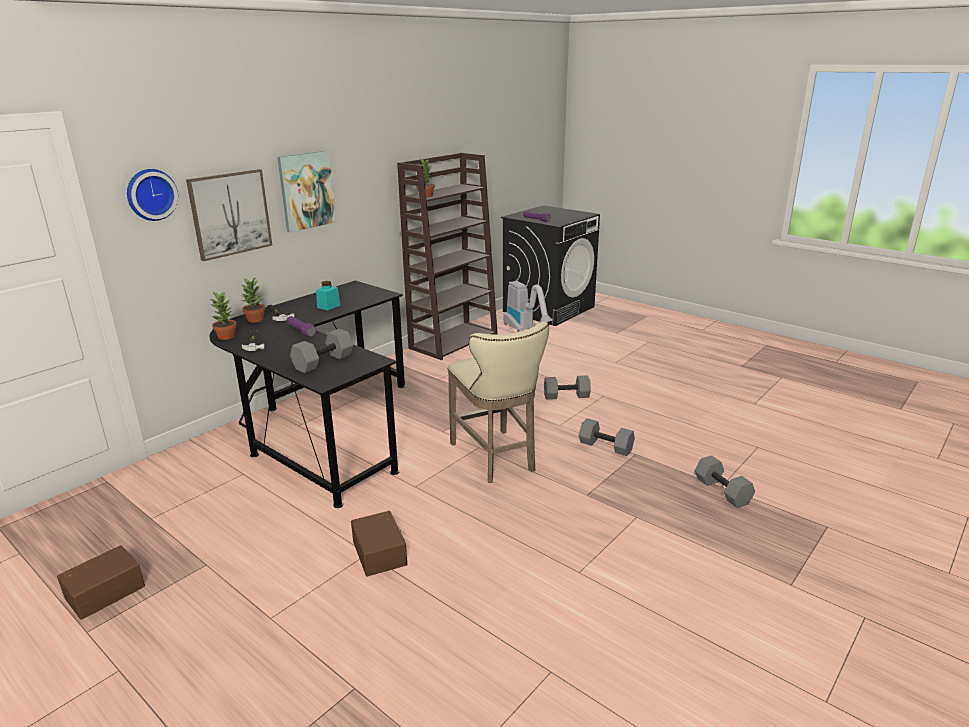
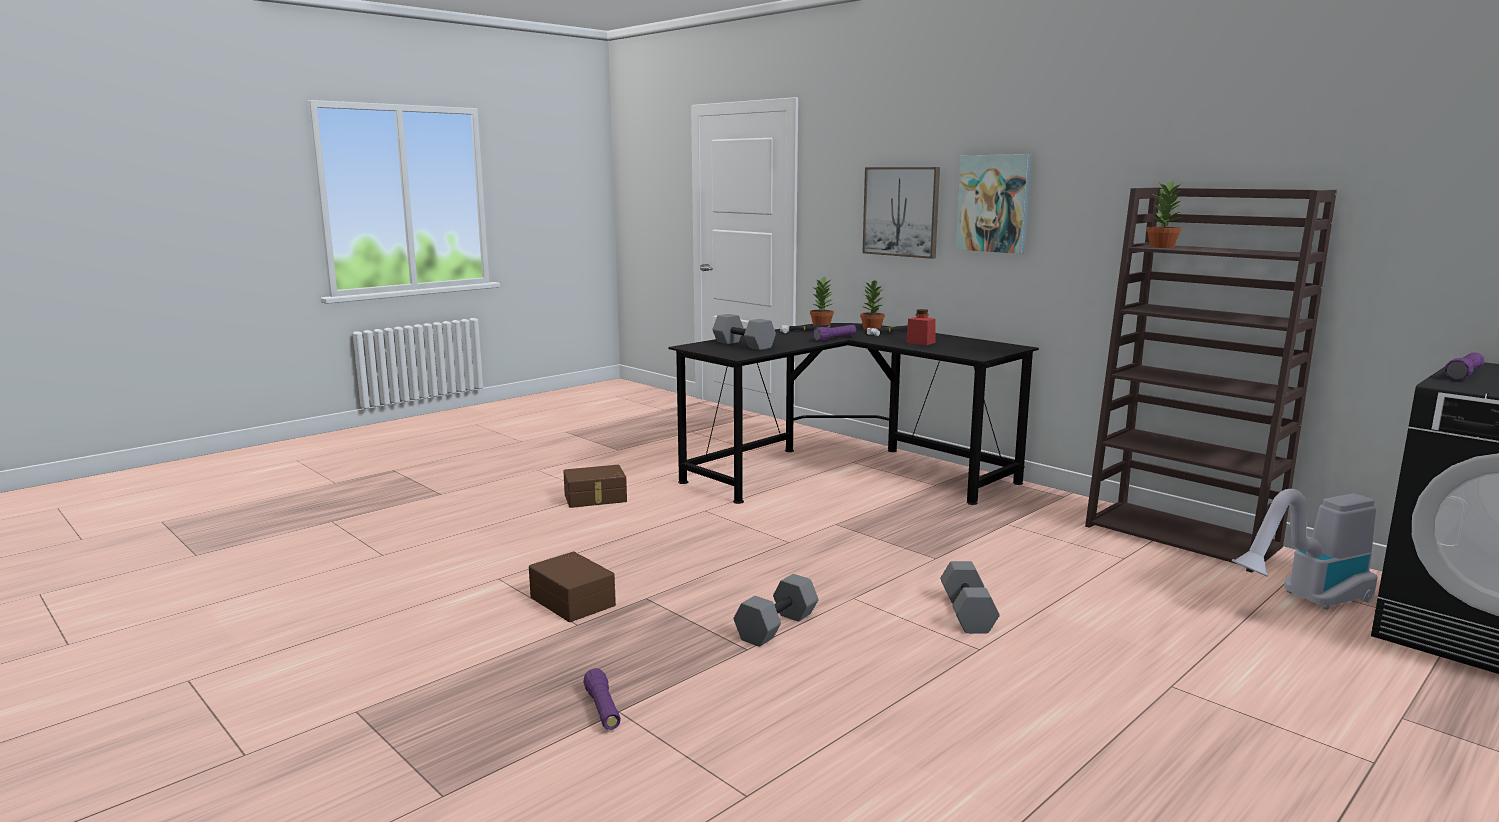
camera: 95 degrees right, 10 degrees down
(104, 591) = (605, 430): brown storage box -> brown storage box (574, 600)
(150, 194) = (839, 176): wall clock -> none
(328, 306) = (920, 342): turquoise jar -> red jar
(496, 459) = (755, 550): beige stool -> none
(723, 491) = (603, 709): grey dumbbell -> purple flashlight

